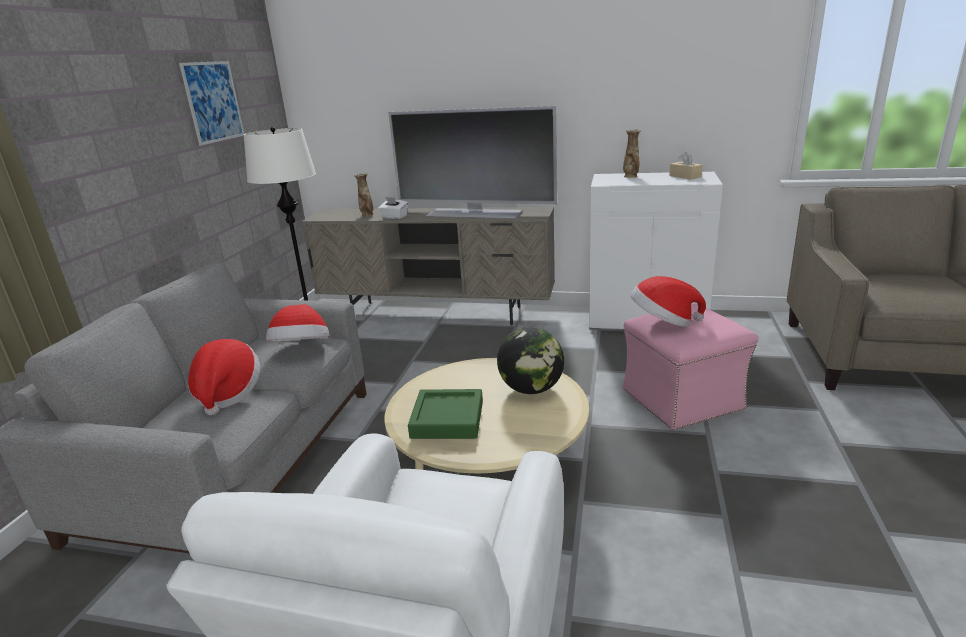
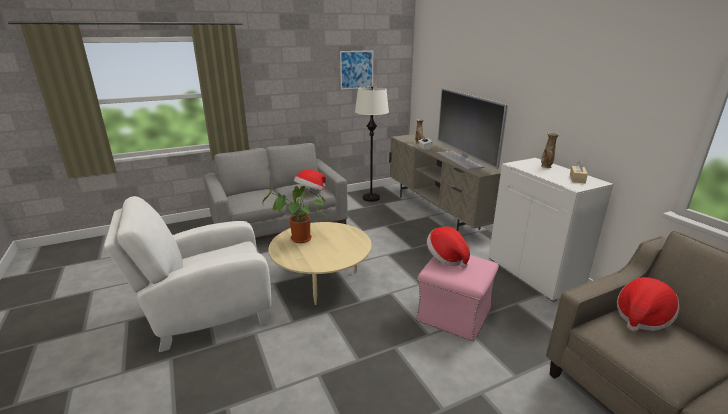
camera: 50 degrees right, 0 degrees up
(228, 393) = (266, 194): hat -> hat (641, 317)
(447, 419) = (299, 240): green tray -> potted plant
(531, 389) = (343, 249): globe -> none

